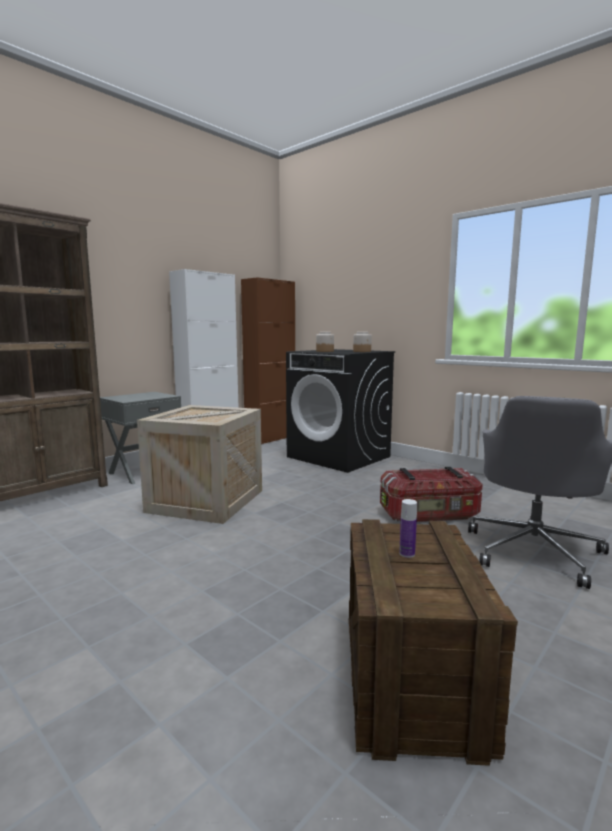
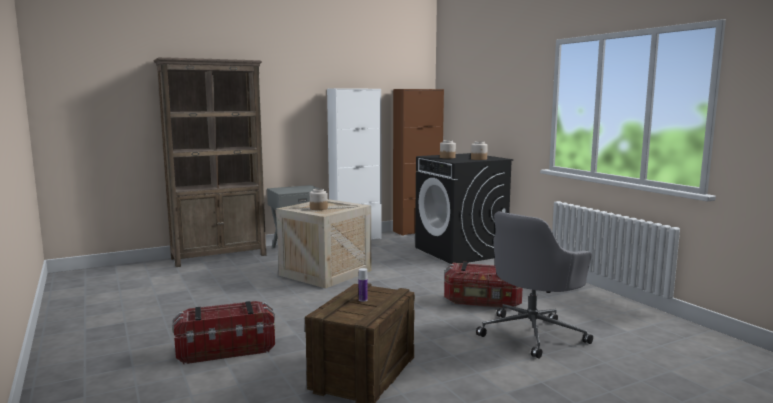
camera: 20 degrees right, 0 degrees up
(132, 679) = (225, 349): none -> storage box
(197, 416) = (318, 208): none -> jar

